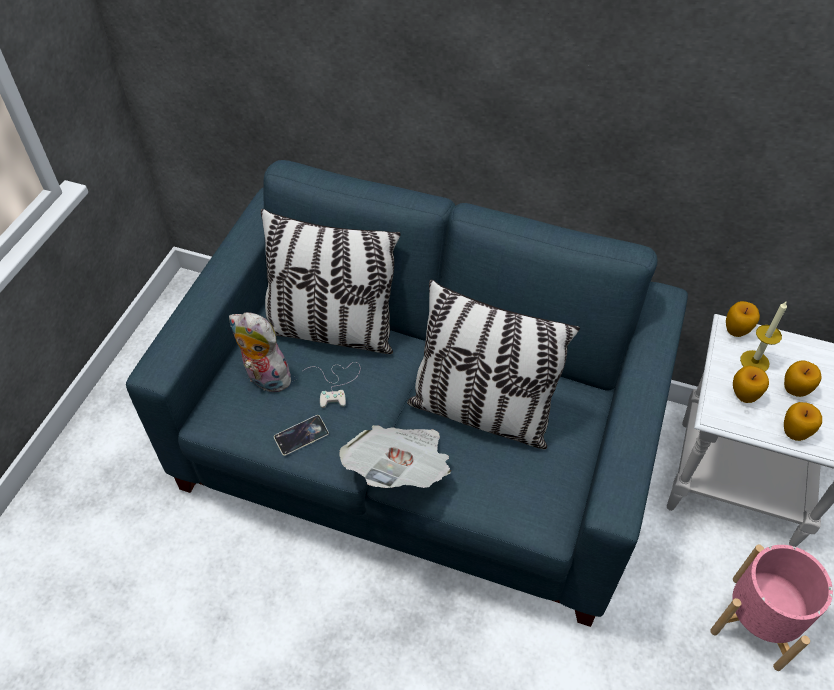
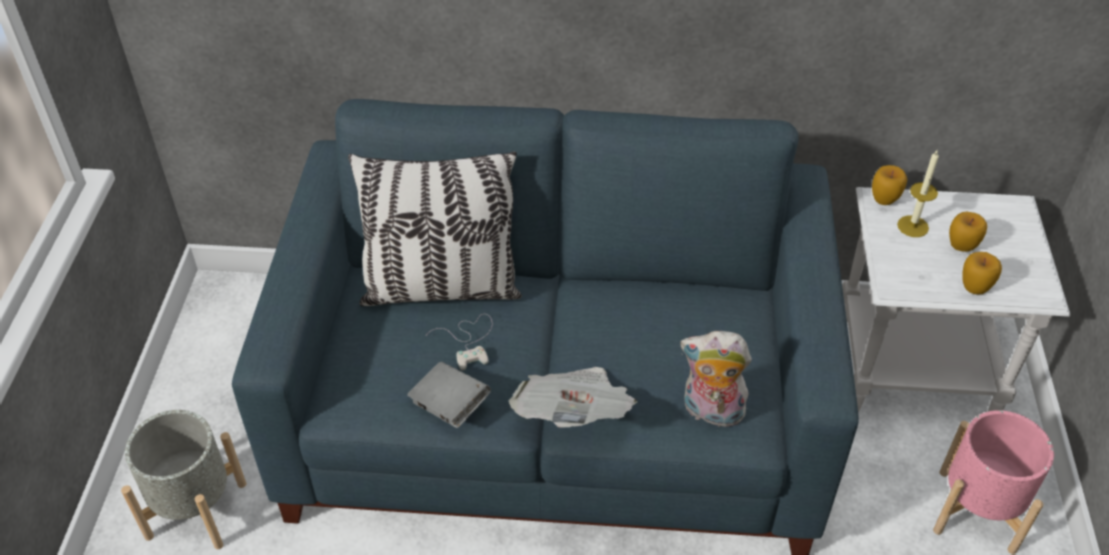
camera: 15 degrees left, 5 degrees down
(118, 463) = (196, 510): none -> grey planter
(264, 378) = (383, 353): plush toy -> plush toy (710, 412)
(301, 437) = (450, 406): phone -> grey book
(481, 412) = (642, 339): pillow -> none
(743, 396) = (913, 262): apple -> none

